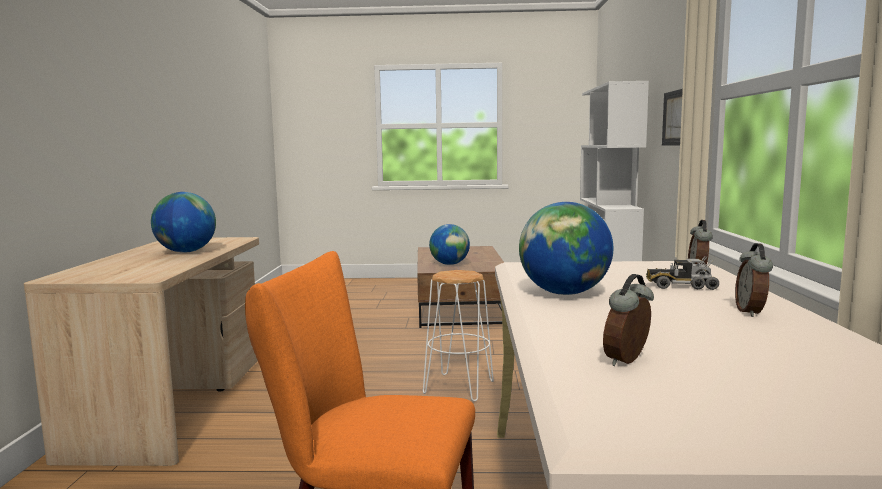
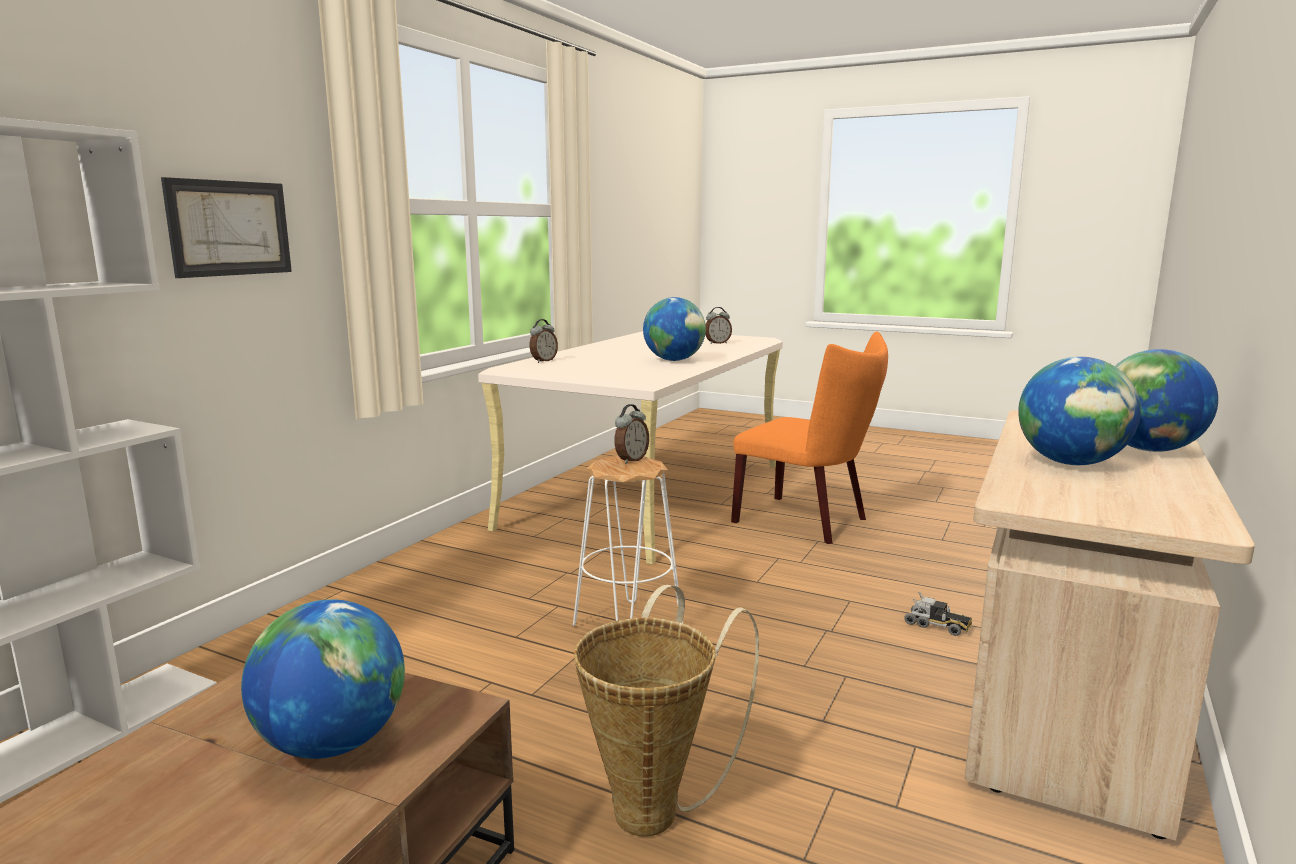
camera: 155 degrees left, 5 degrees up
(117, 262) = (1148, 450): none -> globe
(381, 340) = (656, 807): none -> basket
(681, 286) = (591, 357): toy truck -> toy truck (937, 626)
(751, 312) = (609, 347): alarm clock -> alarm clock (631, 460)

